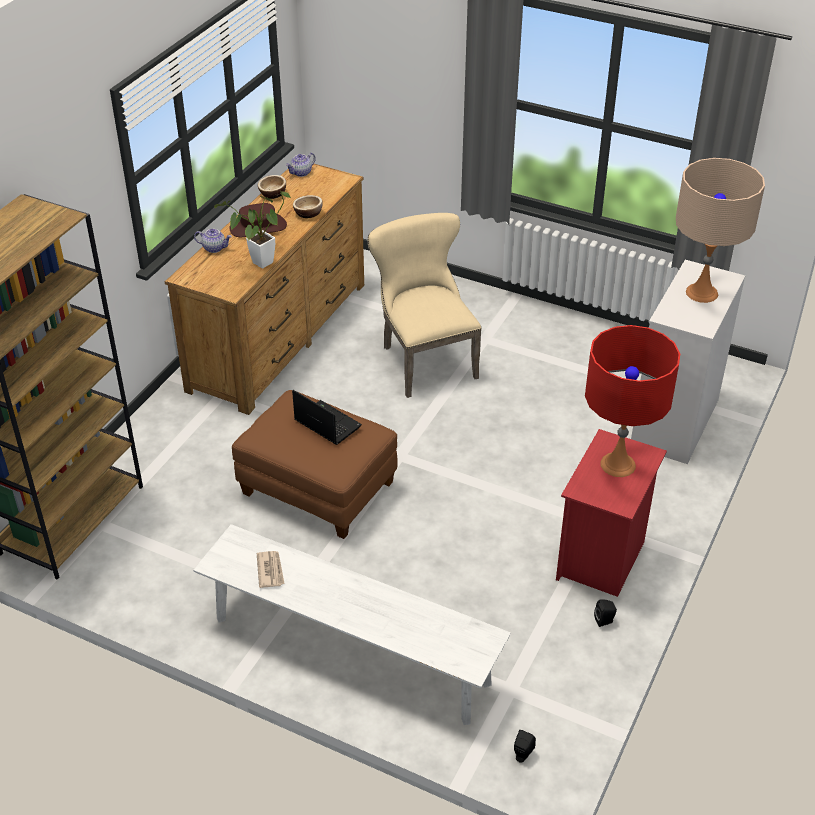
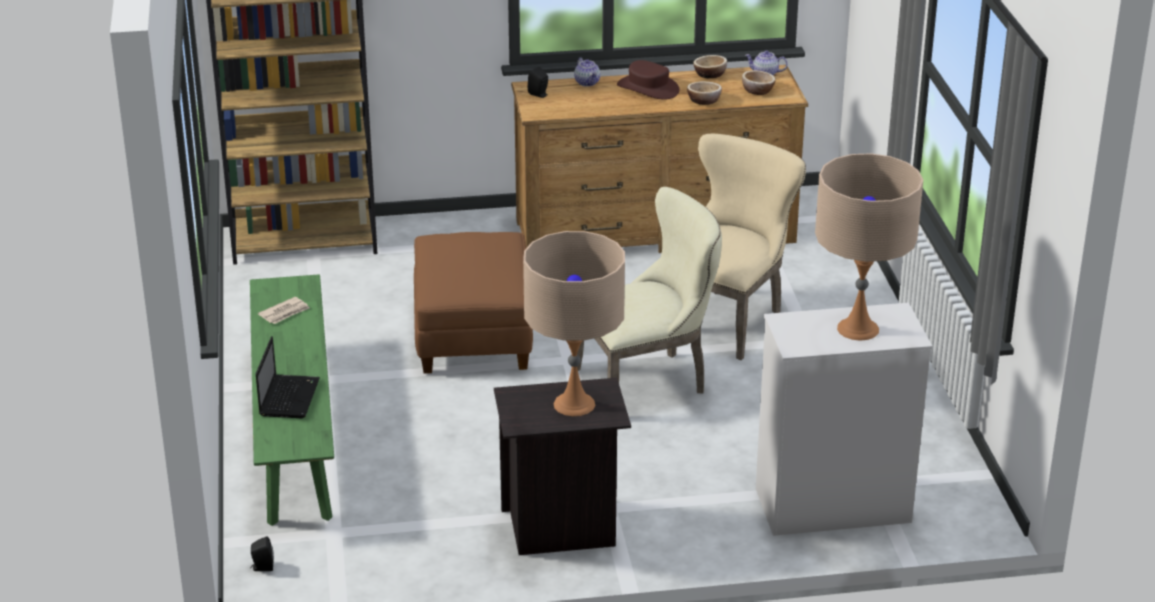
camera: 55 degrees right, 10 degrees down
(259, 265) = (592, 109): potted plant -> none
(321, 186) = (757, 91): none -> bowl
(326, 423) = (488, 262): laptop -> laptop (289, 397)
(350, 651) = (295, 431): white bench -> green bench
(463, 431) = (648, 381): none -> beige chair
(602, 559) = (561, 528): red nightstand -> black nightstand
(605, 621) = (477, 558): black speaker -> black speaker (539, 94)
(618, 464) = (574, 404): red table lamp -> beige table lamp

